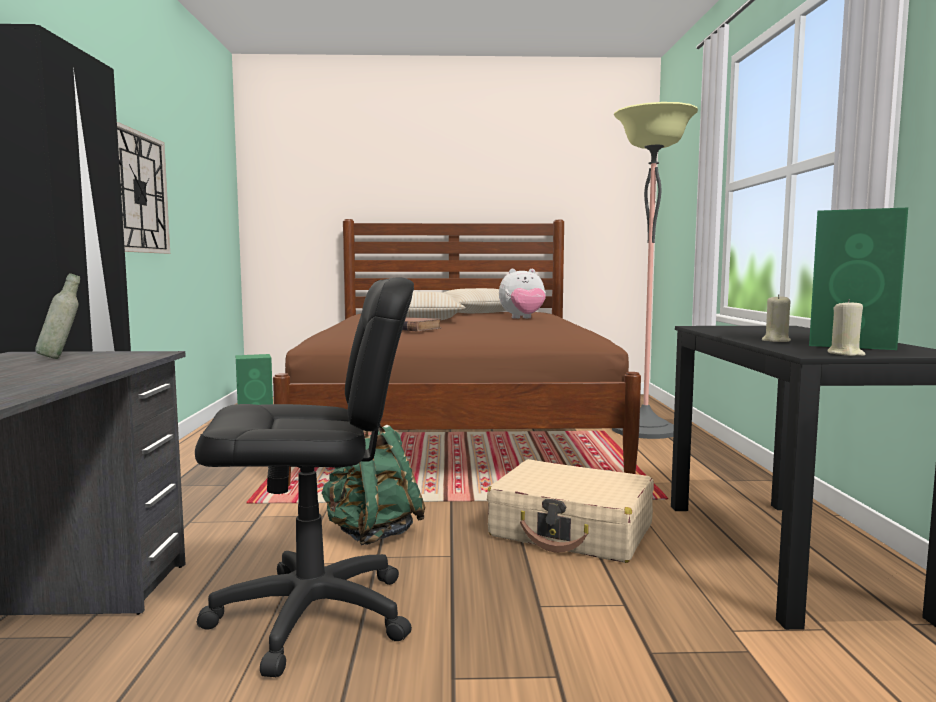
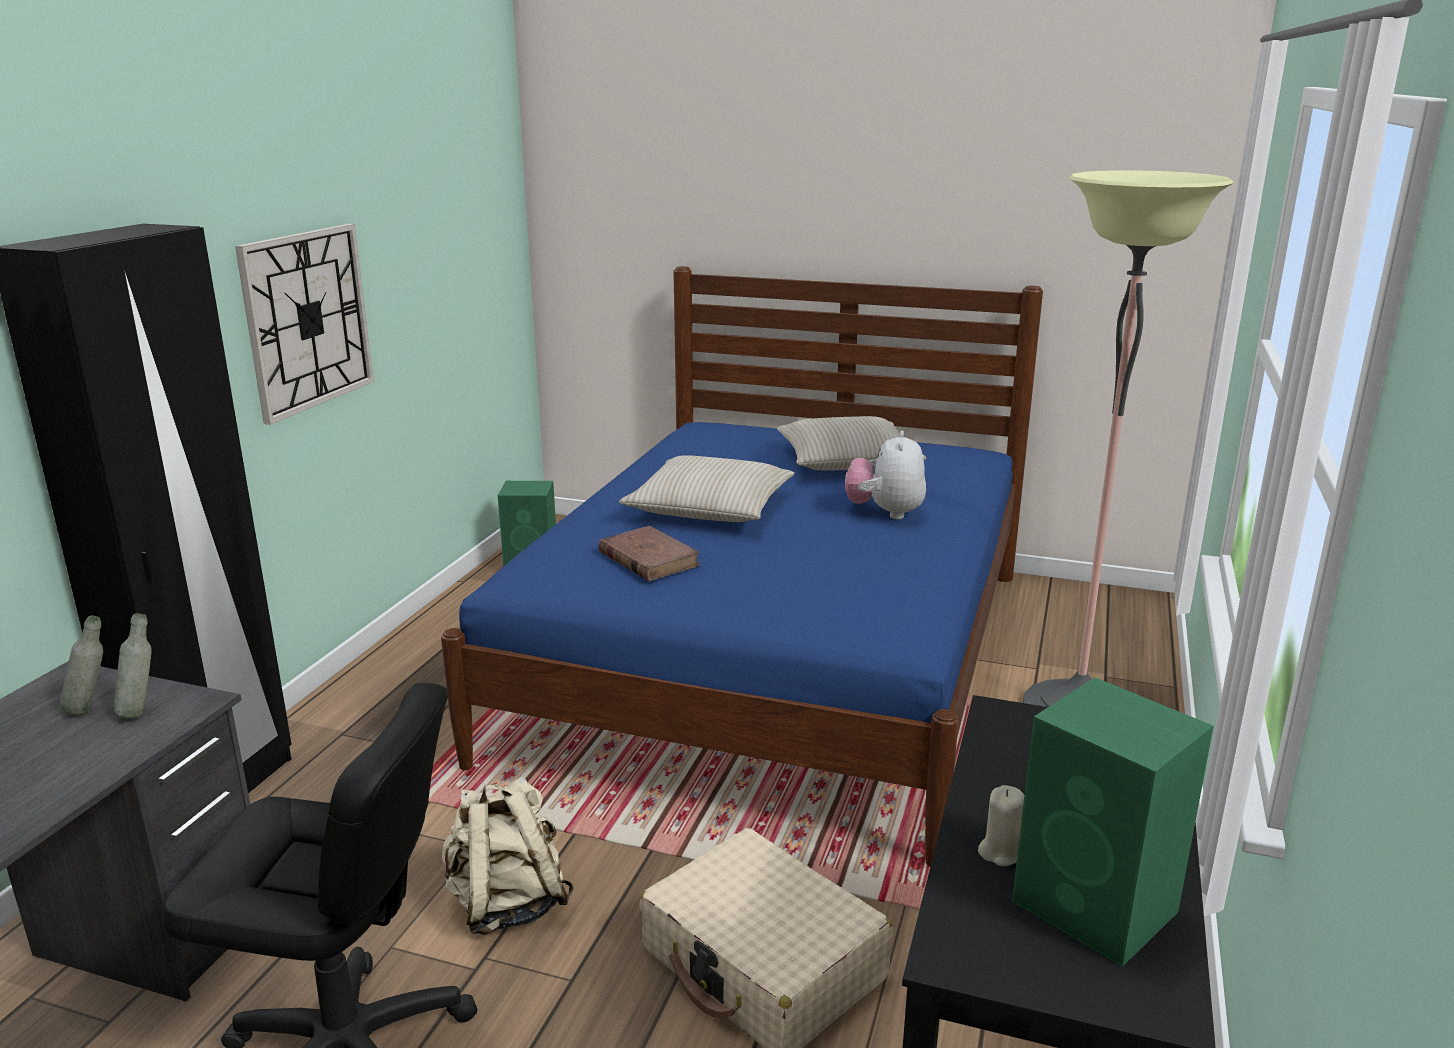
camera: 20 degrees right, 15 degrees up
(108, 356) = (141, 711): none -> grey bottle
(372, 534) = (507, 904): green backpack -> beige backpack
(455, 430) = (777, 659): brown bed -> blue bed
(523, 318) = (885, 513): plush toy -> plush toy turned 90 degrees clockwise
(845, 354) = (999, 974): beige candle -> none

